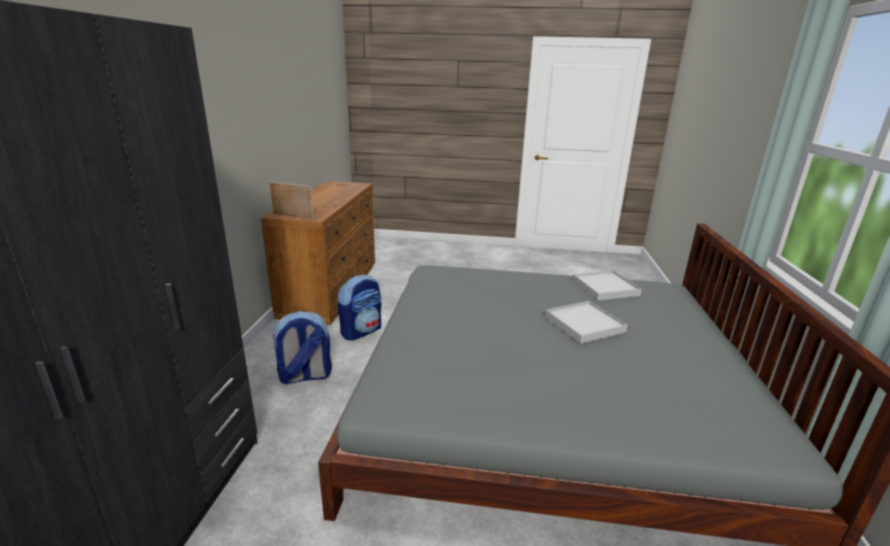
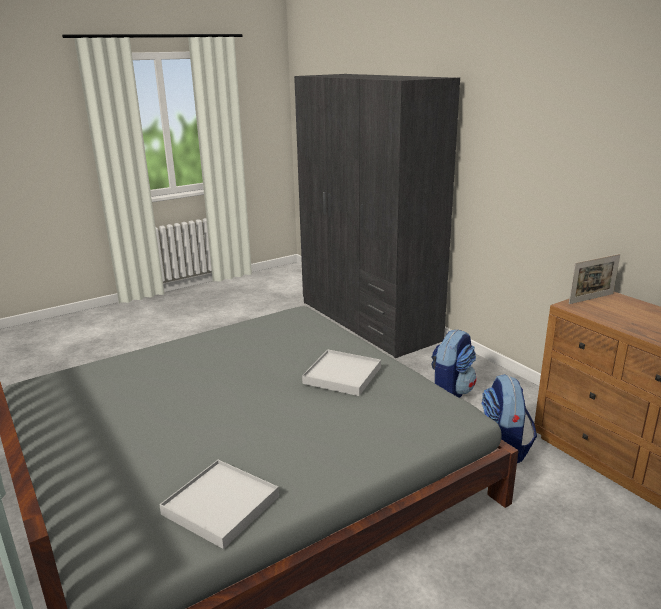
camera: 140 degrees right, 0 degrees up
(584, 324) = (213, 419): white tray -> white tray (342, 375)

